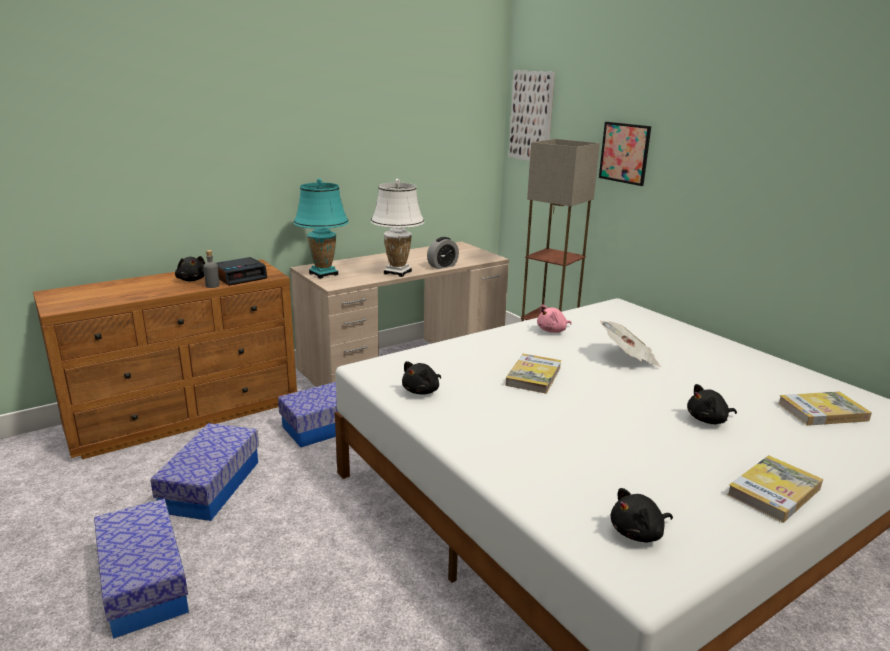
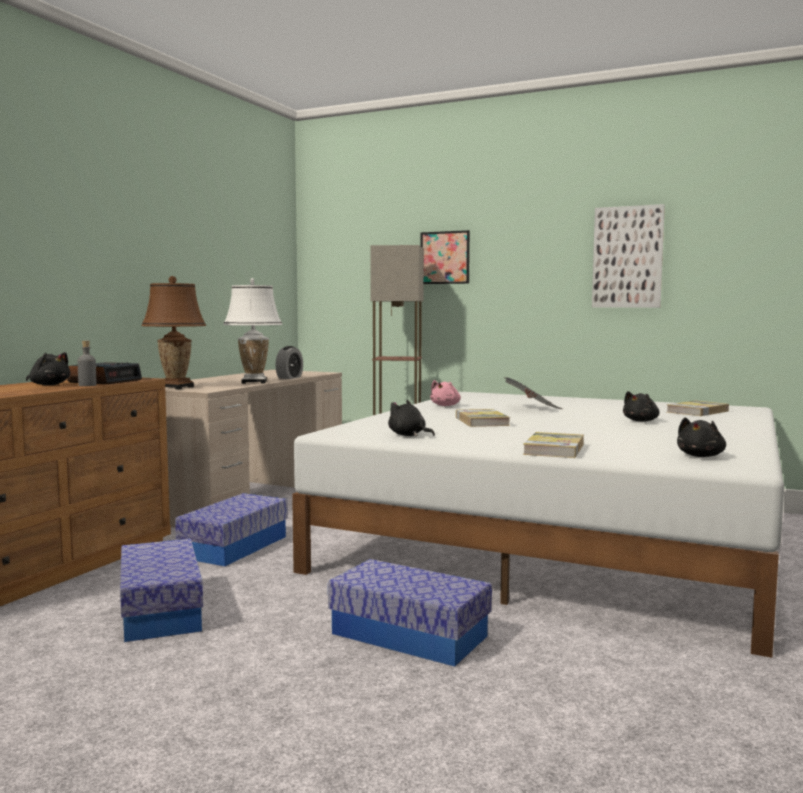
camera: 30 degrees left, 15 degrees down
(143, 582) = (191, 688): storage box -> storage box (409, 635)
(323, 274) = (175, 387): turquoise table lamp -> brown table lamp
(422, 391) = (408, 435): black plush toy -> black plush toy turned 120 degrees clockwise
(531, 116) = (331, 239): picture -> picture (627, 257)
(774, 491) = (737, 435): book -> book (554, 449)

